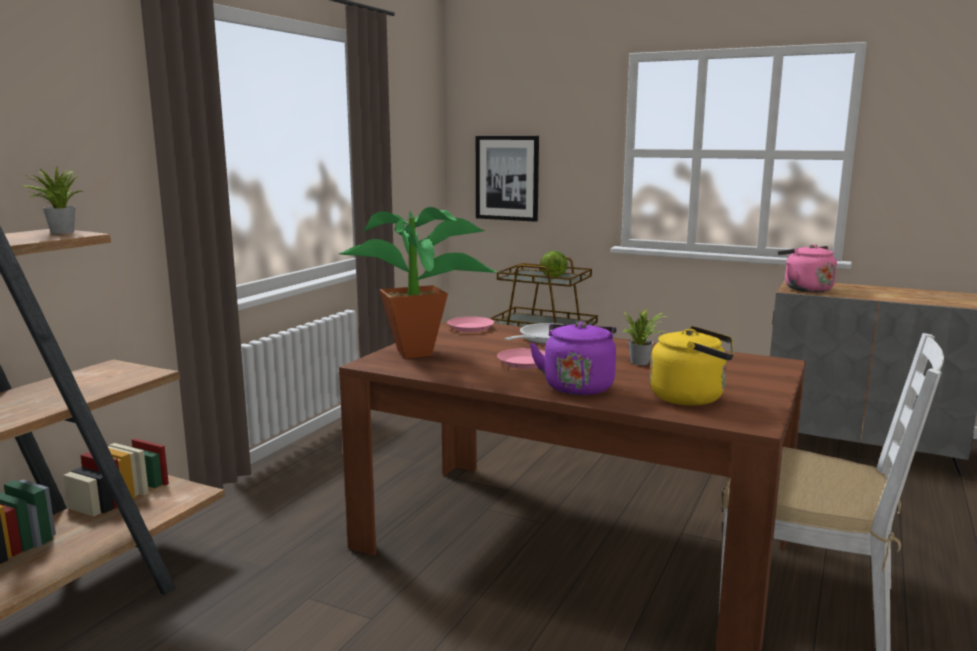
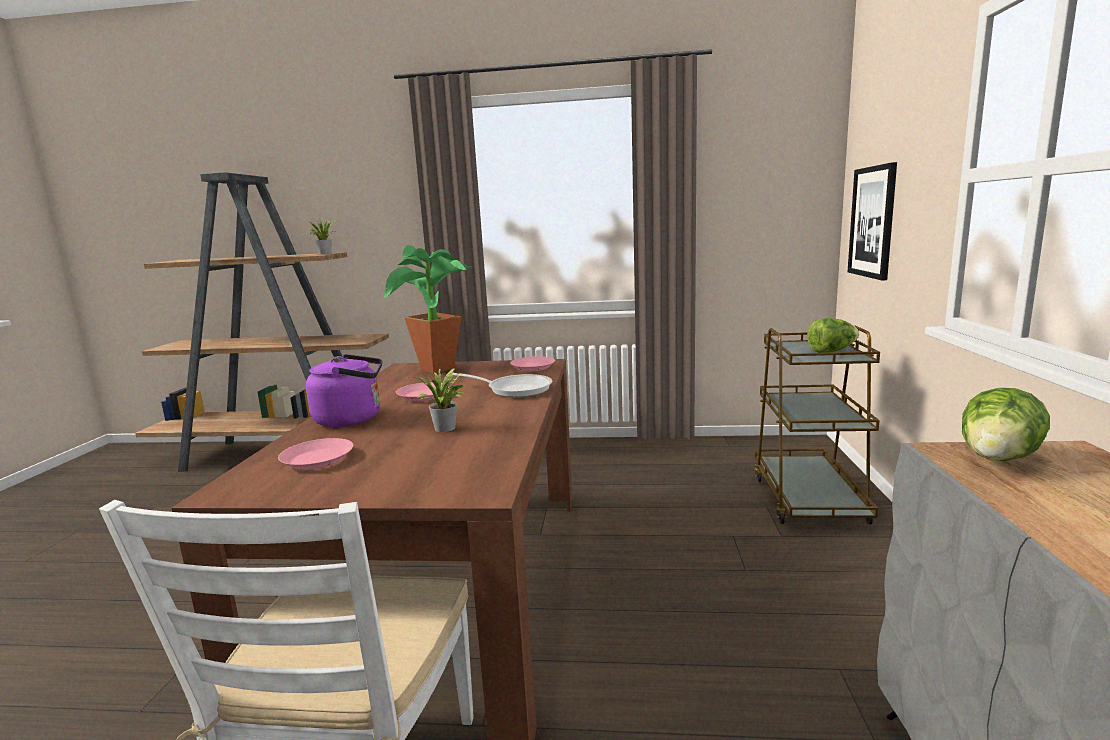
camera: 70 degrees right, 0 degrees up
(691, 397) = (317, 460): yellow kettle -> pink plate
(805, 289) = (997, 460): pink kettle -> lettuce

